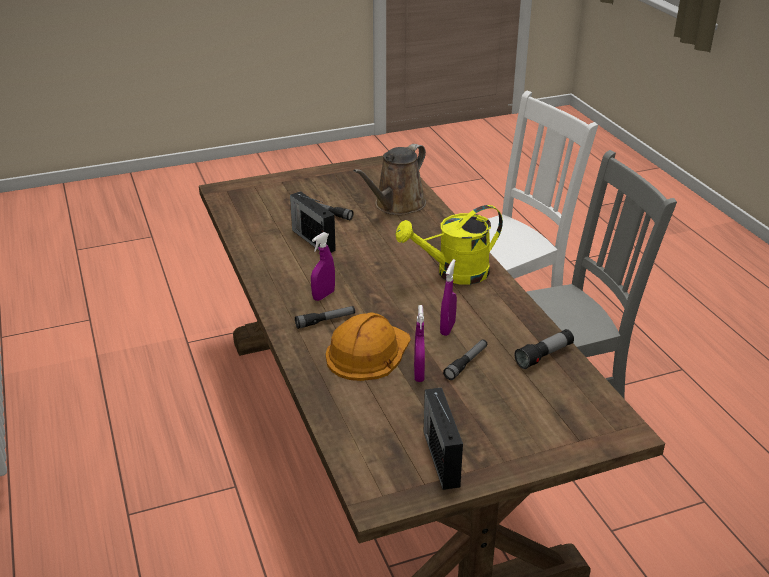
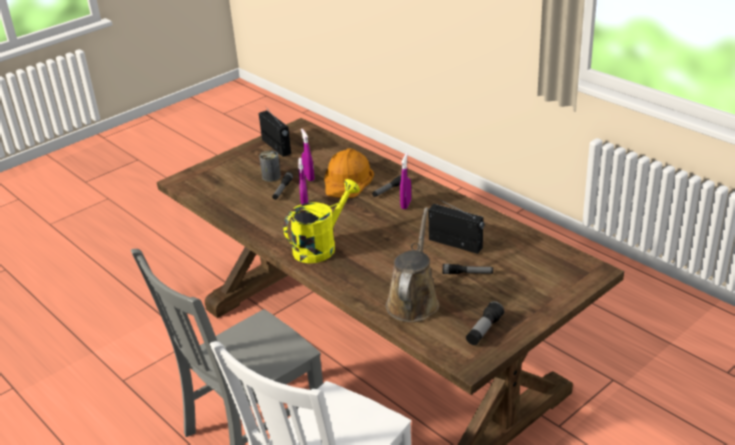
camera: 160 degrees right, 0 degrees up
(473, 392) = (271, 176): none -> can
(544, 356) = (233, 206): flashlight -> flashlight (484, 330)

